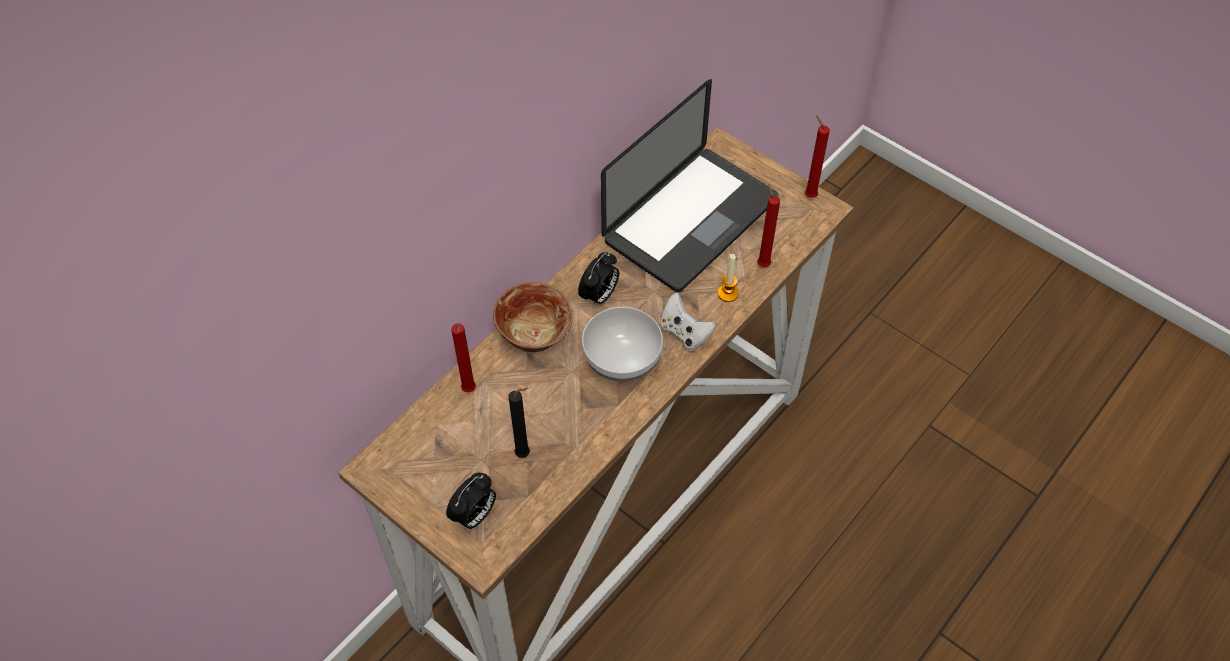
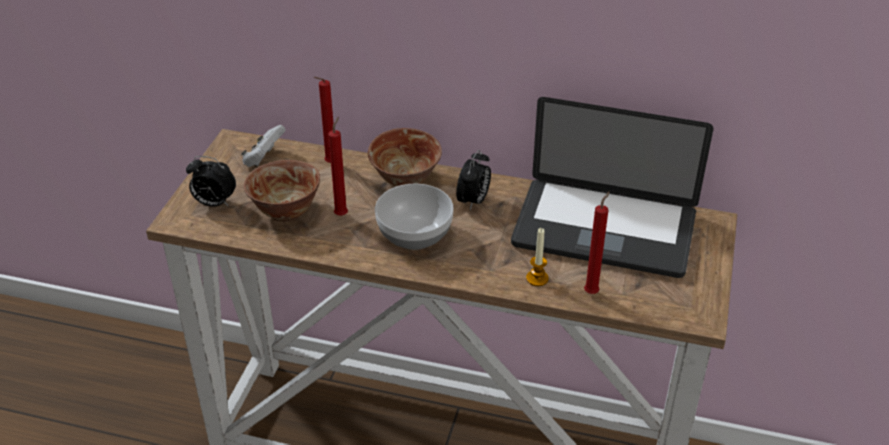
camera: 65 degrees right, 15 degrees down
(525, 454) = (285, 211): black candle -> bowl
(599, 296) = (473, 201): alarm clock -> alarm clock turned 75 degrees counterclockwise
(684, 333) = (470, 264): white game controller -> white game controller (264, 159)
(808, 195) = (709, 300): red candle -> red candle (342, 214)

